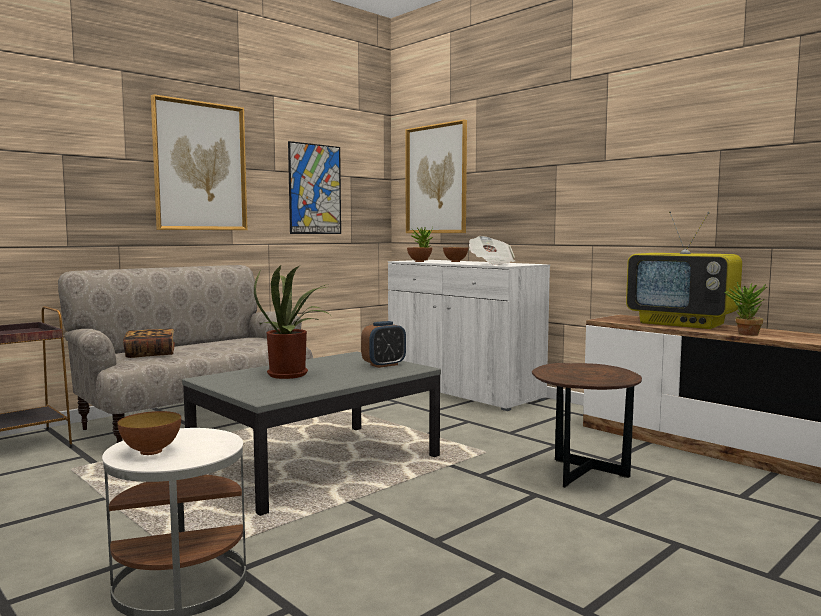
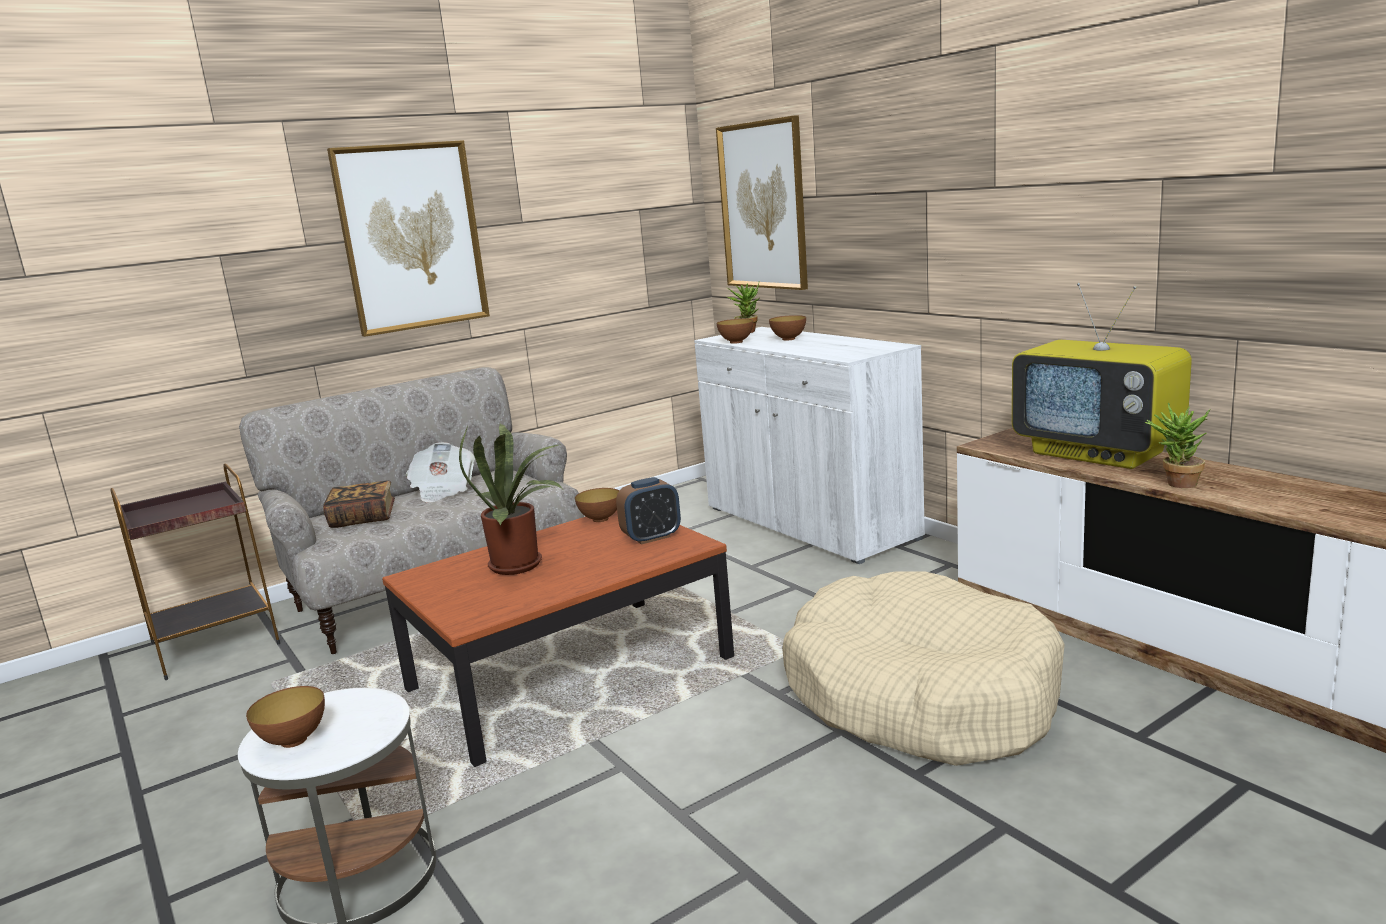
camera: 10 degrees right, 10 degrees up
(315, 189) = (585, 239): picture -> none
(317, 464) = (570, 673): grey coffee table -> brown coffee table
(340, 357) = (600, 519): none -> bowl
(491, 264) = (832, 349): newspaper -> newspaper (443, 490)
(582, 476) = (919, 695): brown side table -> beige dog bed

